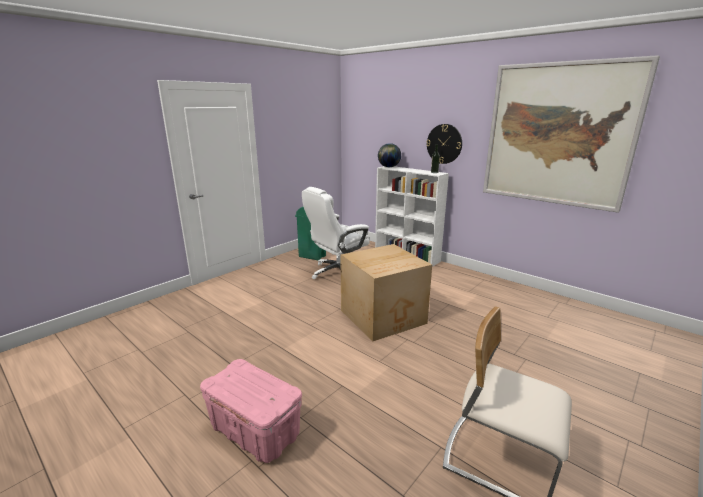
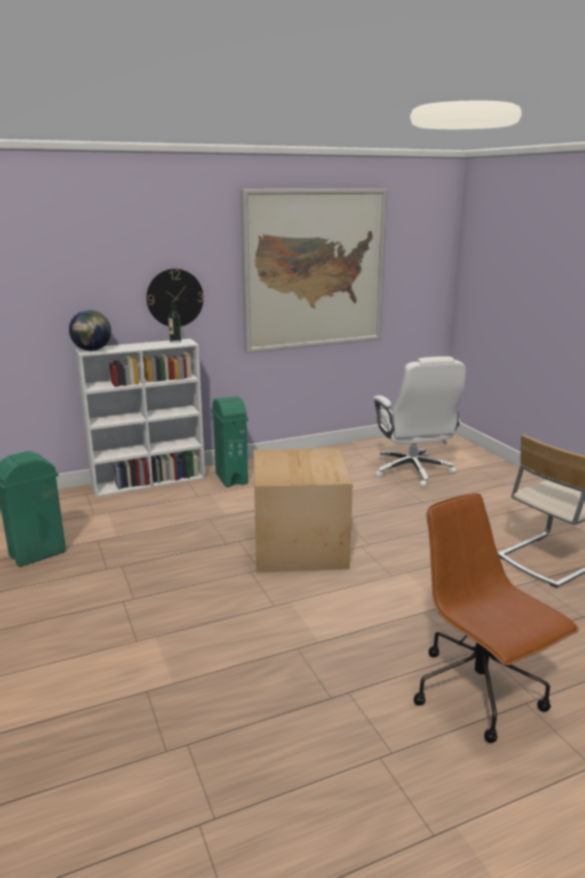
camera: 65 degrees left, 0 degrees up
(256, 431) = (479, 693): pink storage box -> brown office chair
(337, 273) = (135, 546): white office chair -> white office chair (413, 471)
(442, 274) = (231, 478): none -> green trash can

